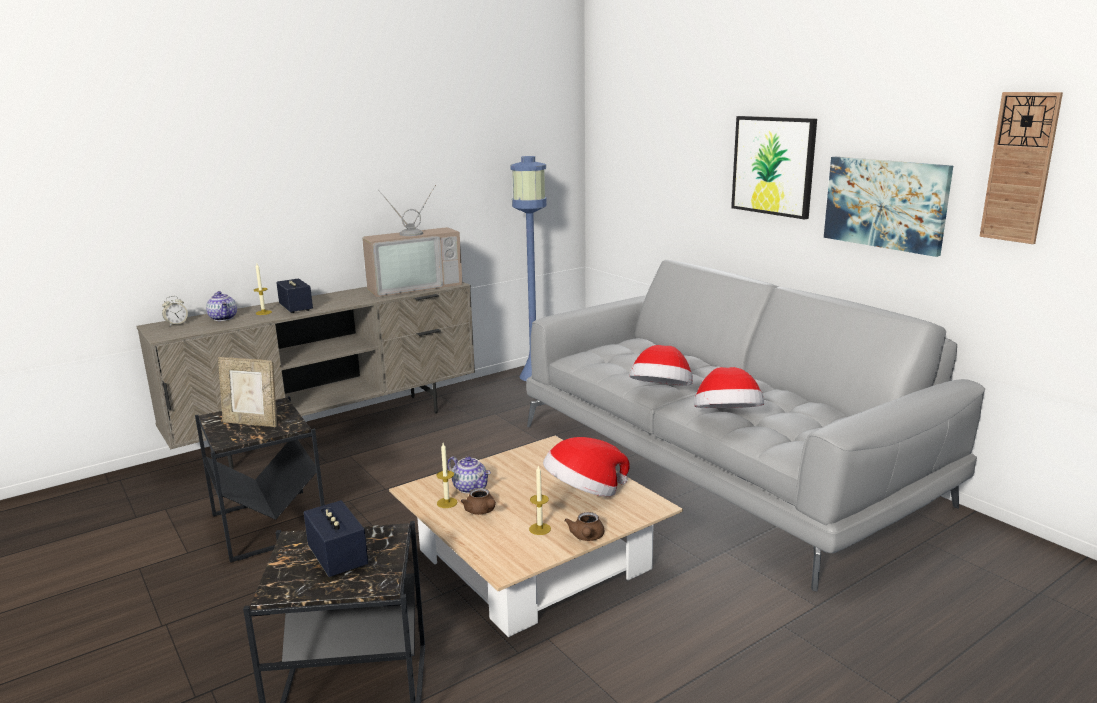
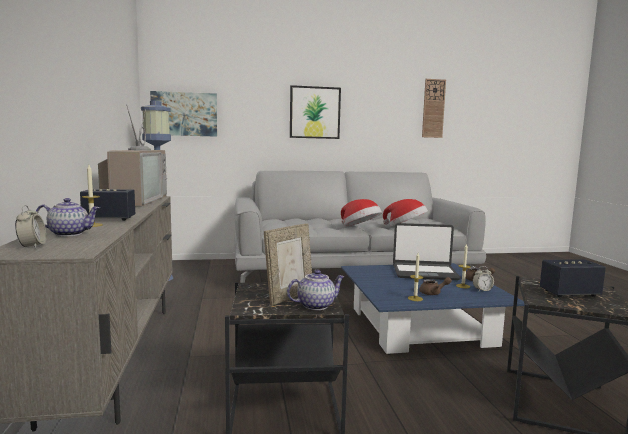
camera: 65 degrees left, 10 degrees down
(470, 487) = (397, 291): teapot -> teapot (316, 305)
(532, 546) = (482, 290): none -> alarm clock
(534, 560) = (420, 326): beige coffee table -> blue coffee table
(584, 492) = (424, 272): hat -> laptop
(885, 203) = (379, 127): picture -> picture (184, 114)

